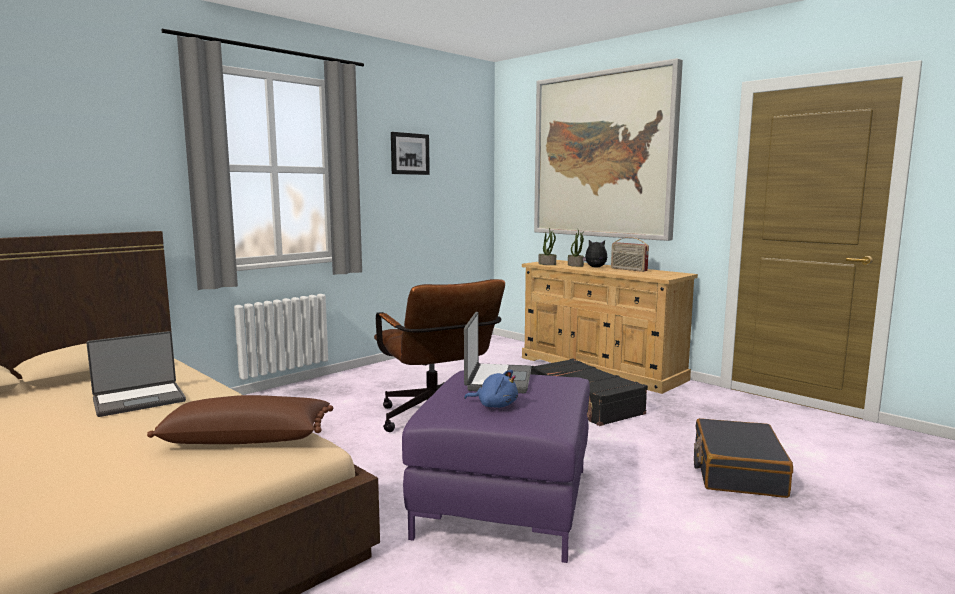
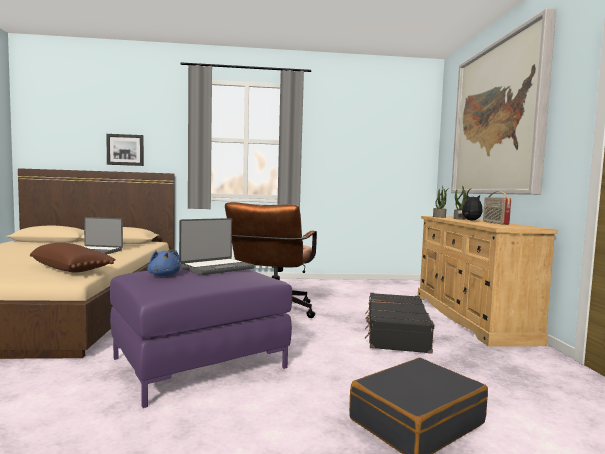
camera: 40 degrees right, 5 degrees down
(409, 154) = (352, 132): picture -> picture (125, 150)

